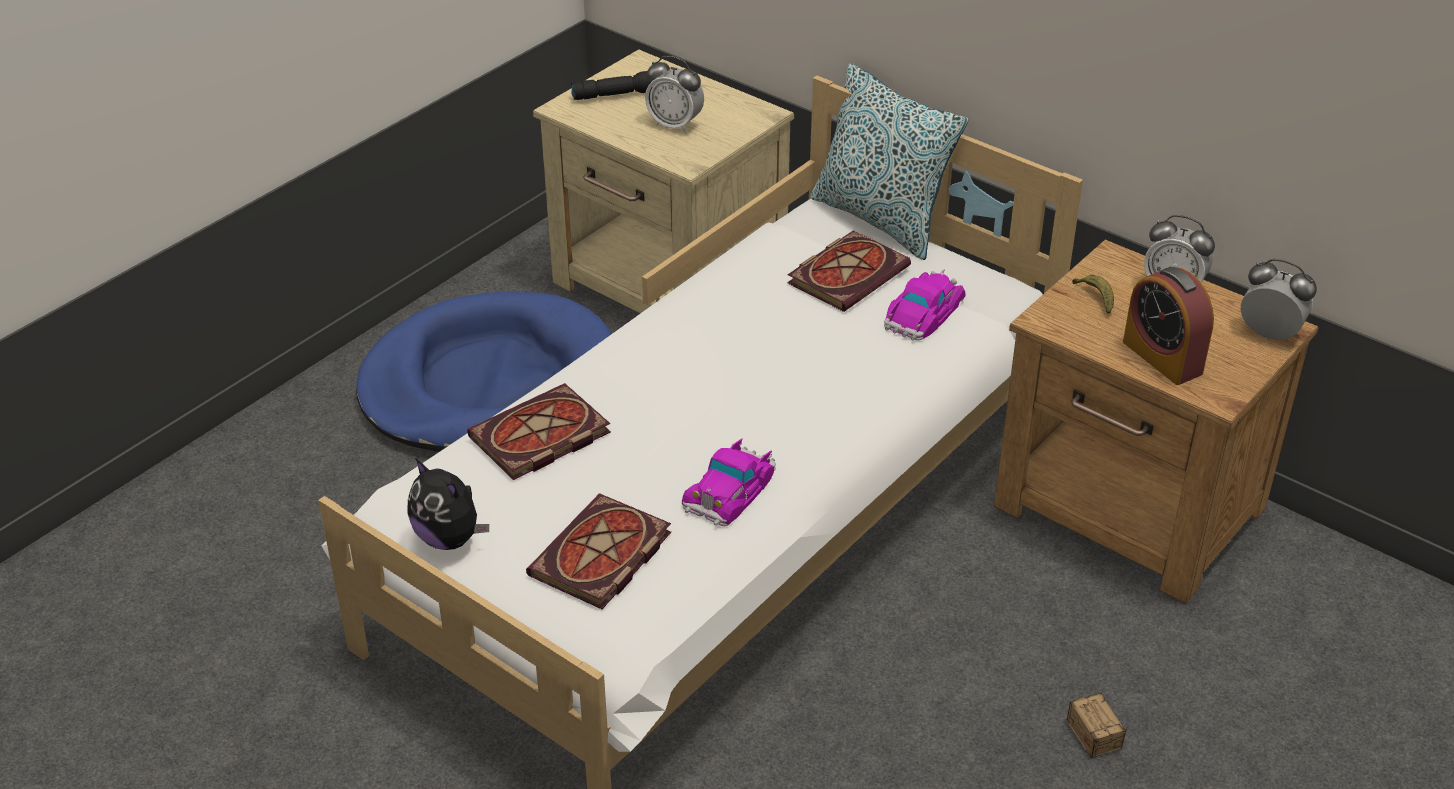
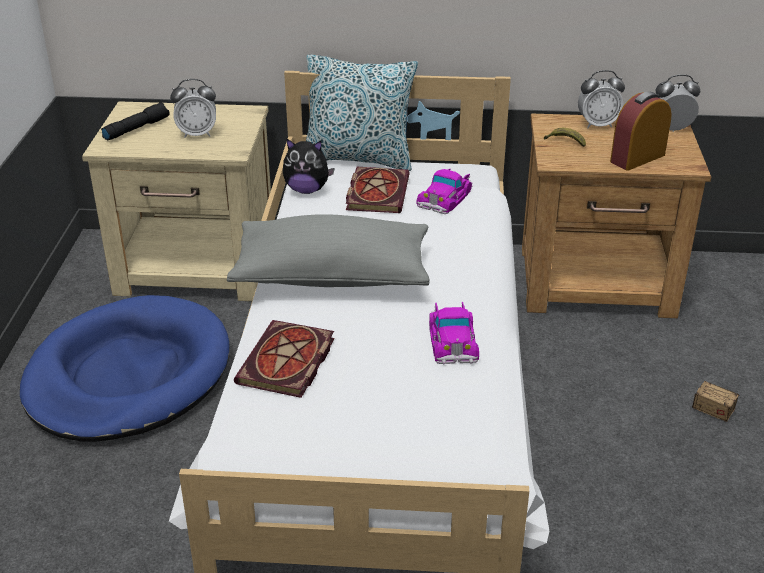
camera: 35 degrees left, 5 degrees down
(450, 538) = (297, 457): plush toy -> plush toy (307, 190)
(601, 558) = (420, 419): book -> none
(686, 359) = (332, 276): none -> grey pillow
(923, 312) = (445, 197): toy car -> toy car turned 150 degrees counterclockwise
(1162, 357) = (637, 158): alarm clock -> alarm clock turned 120 degrees clockwise

